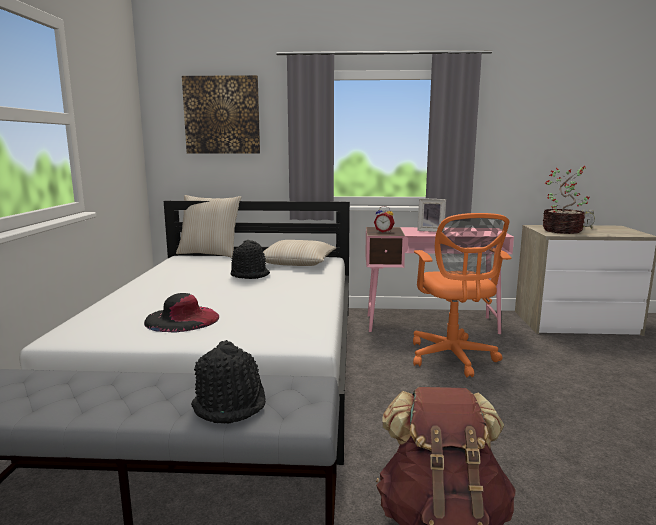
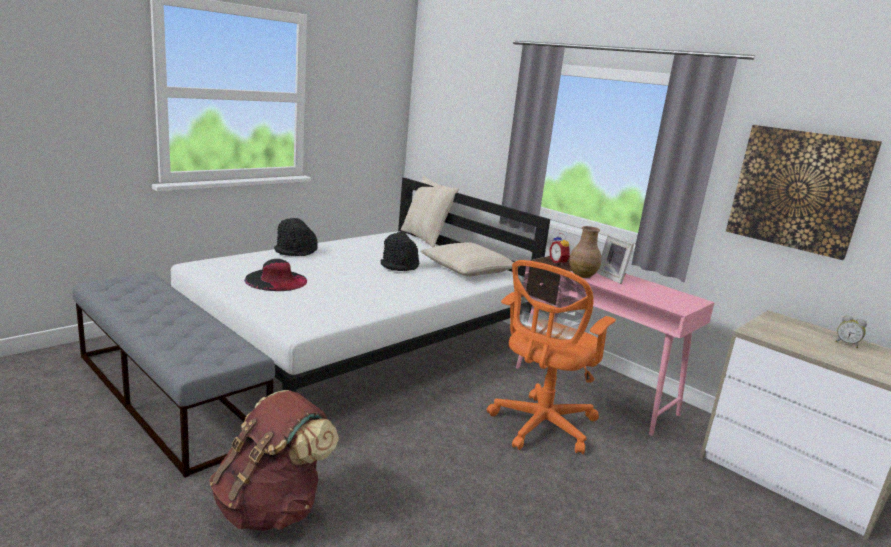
camera: 40 degrees right, 5 degrees up
(222, 115) = (467, 101): picture -> picture (798, 190)
(230, 404) = (182, 341): black hat -> black hat (296, 251)
(416, 233) = (582, 275): none -> brown vase
(563, 231) = (790, 335): potted plant -> none

